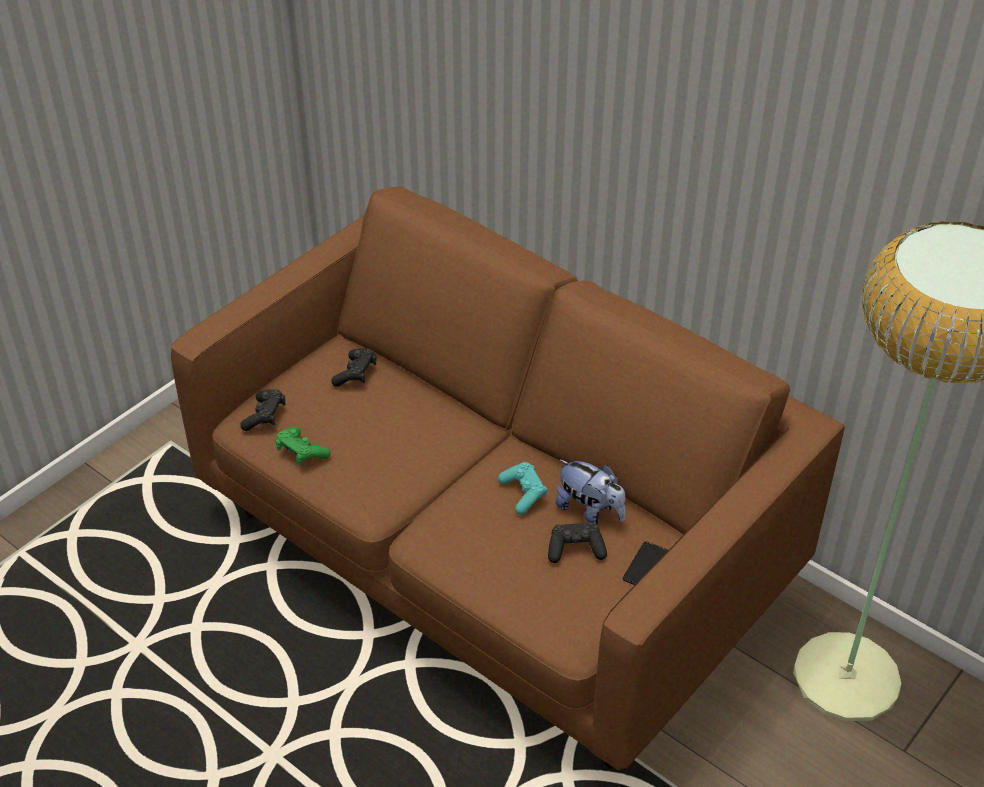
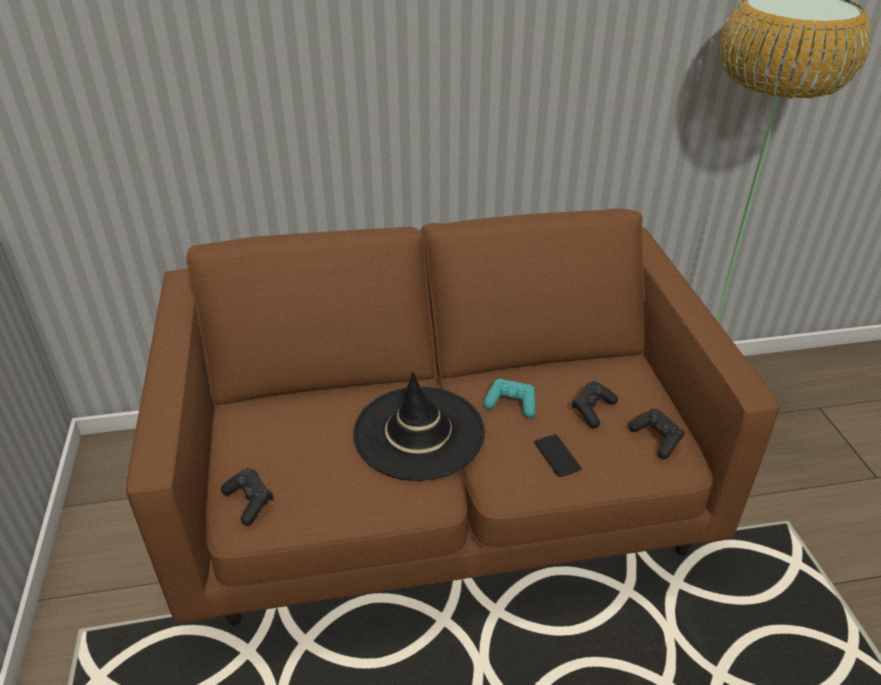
camera: 50 degrees left, 5 degrees down
(301, 453) = (322, 502): green game controller -> none
(356, 374) = (277, 419): black game controller -> black game controller (656, 439)
(427, 459) = (419, 433): none -> black hat
(590, 510) = (561, 383): plush toy -> none
(646, 566) = (639, 387): phone -> phone (557, 456)

